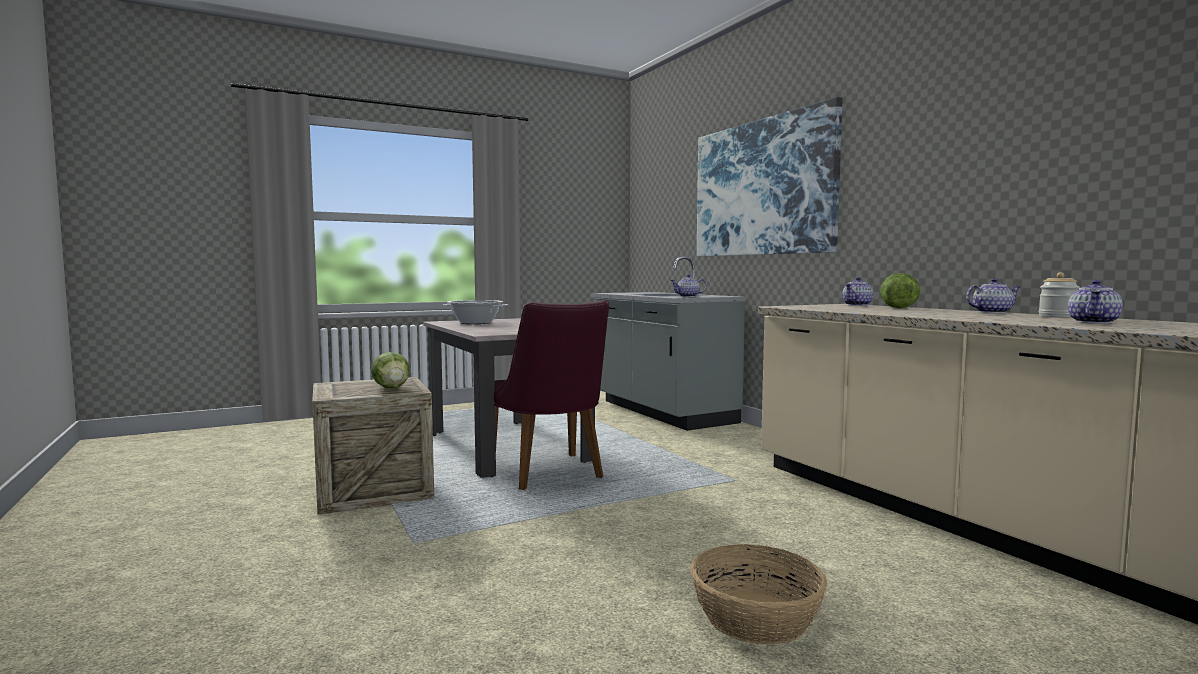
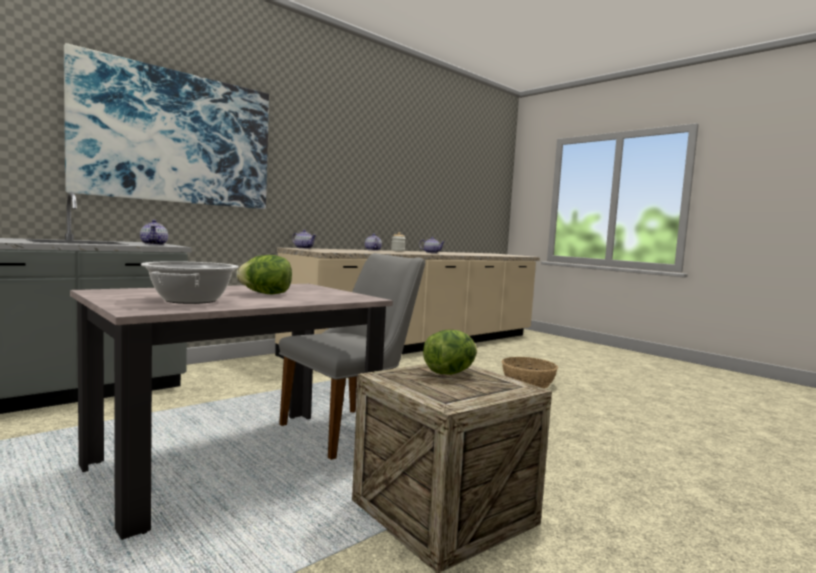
camera: 105 degrees left, 0 degrees up
(550, 475) = (352, 429): purple chair -> grey chair
(897, 308) = (337, 249): lettuce -> lettuce (266, 294)

